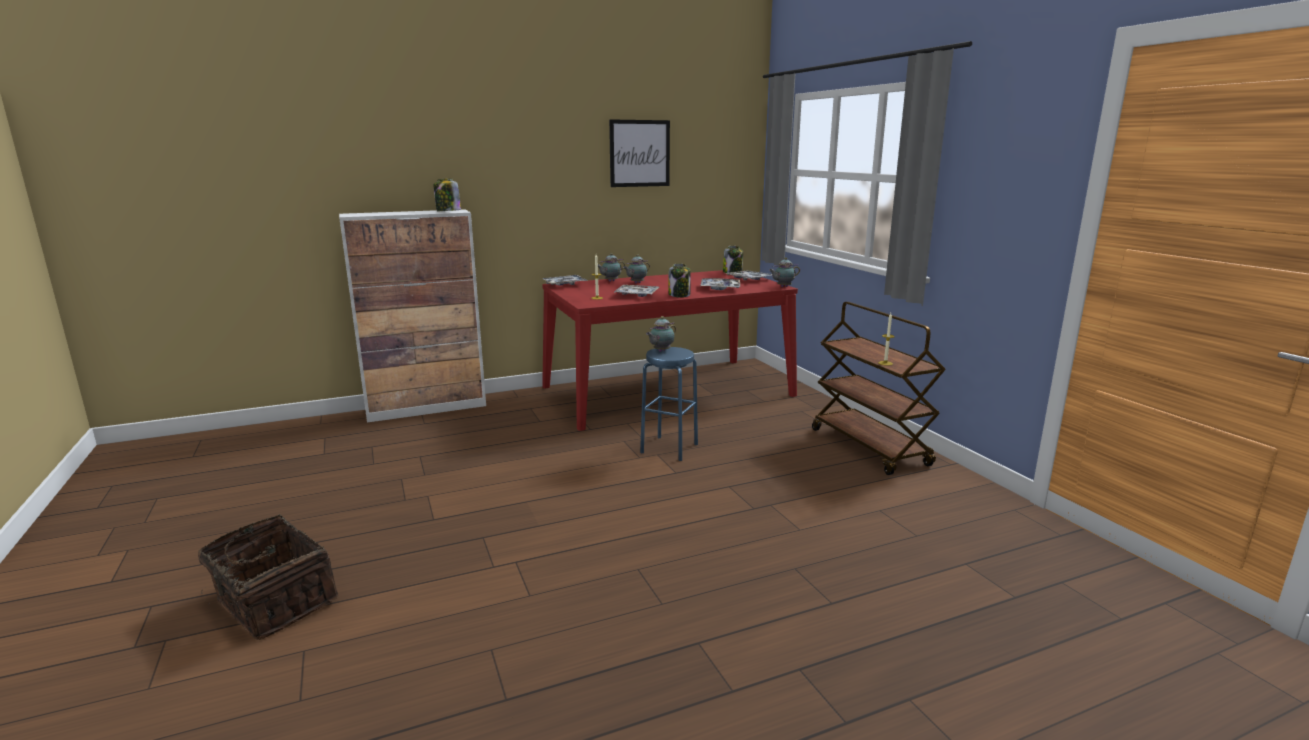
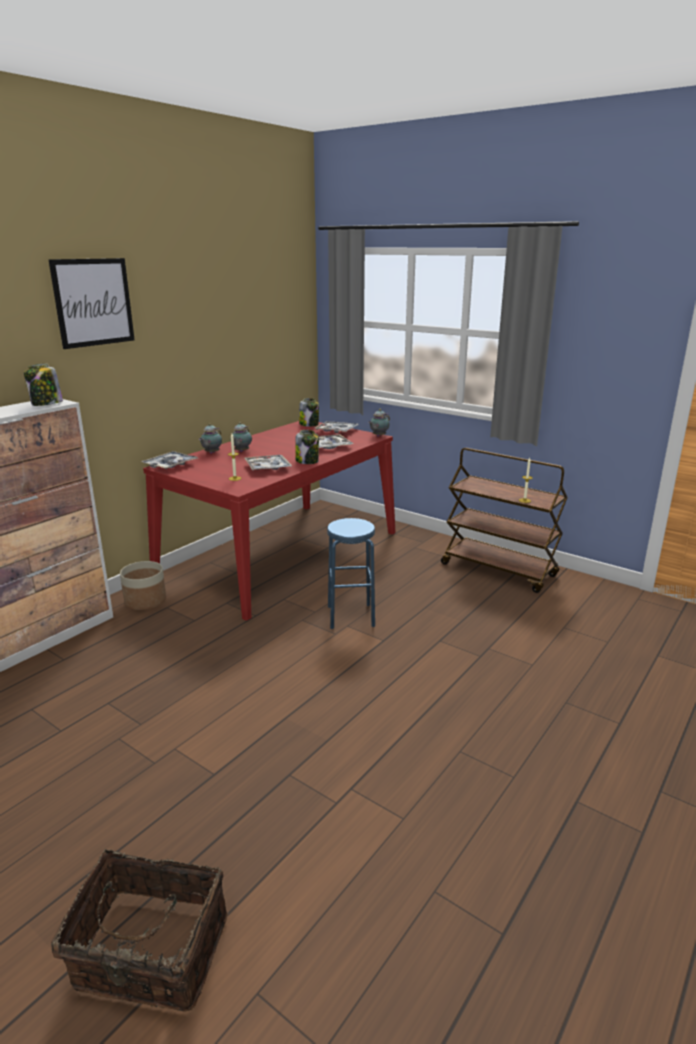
camera: 30 degrees left, 5 degrees up
(520, 401) = (145, 601): none -> planter
(639, 153) = (218, 313): picture -> picture (93, 302)
(661, 351) = (340, 526): teapot -> none

